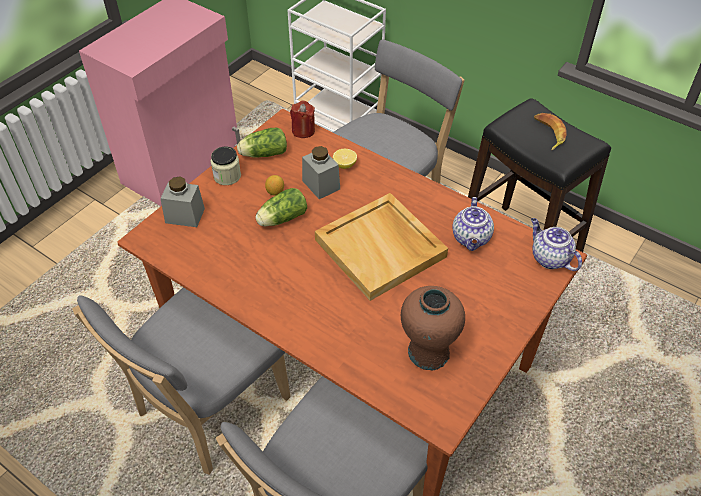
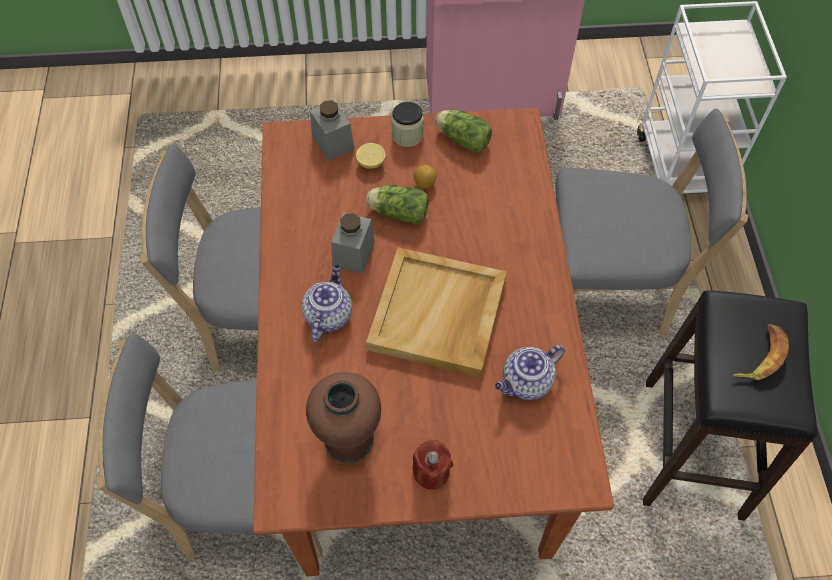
camera: 50 degrees right, 10 degrees up
(303, 131) = (525, 145): red candle -> red candle (431, 472)
(321, 185) = (469, 210): grey jar -> grey jar (353, 254)
(344, 165) = (515, 210): lemon -> lemon (371, 163)
(549, 258) = (570, 472): teapot -> teapot (328, 315)

